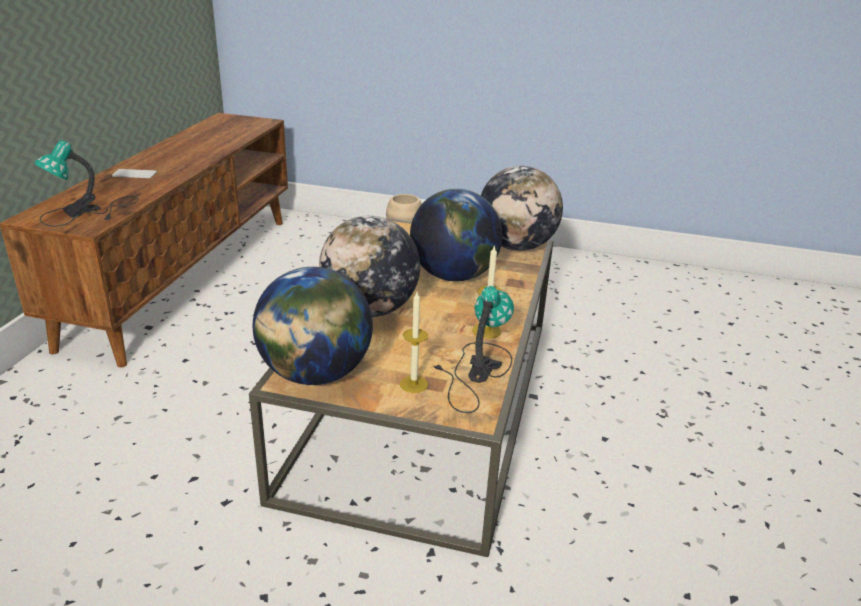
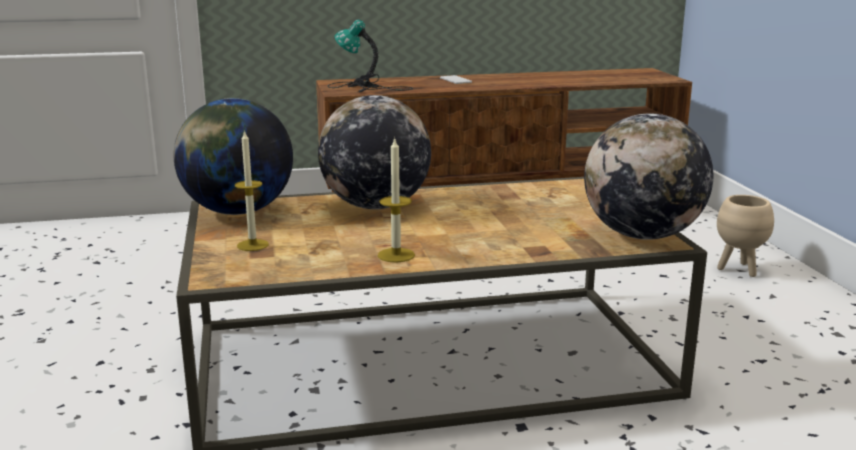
camera: 65 degrees right, 10 degrees down
(454, 275) = (505, 222): globe -> none
(475, 372) = (299, 264): table lamp -> none

